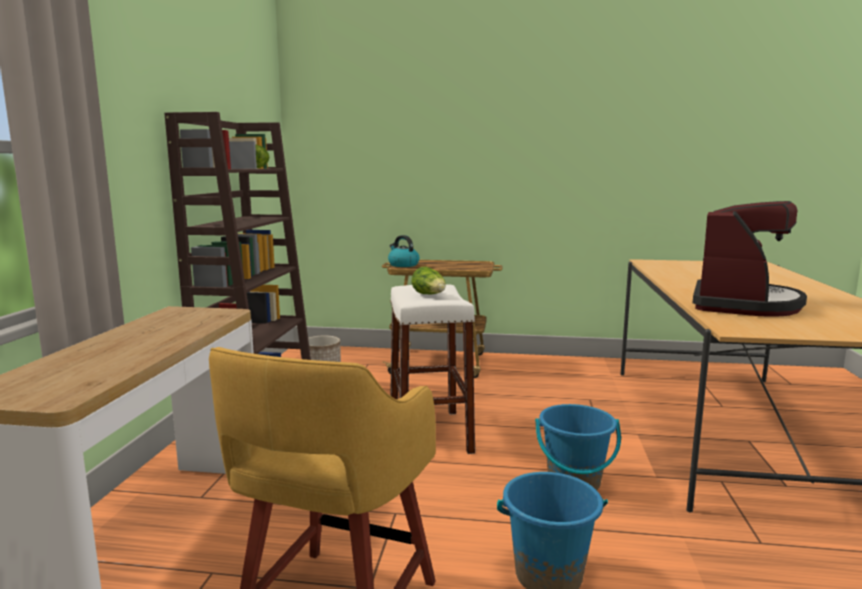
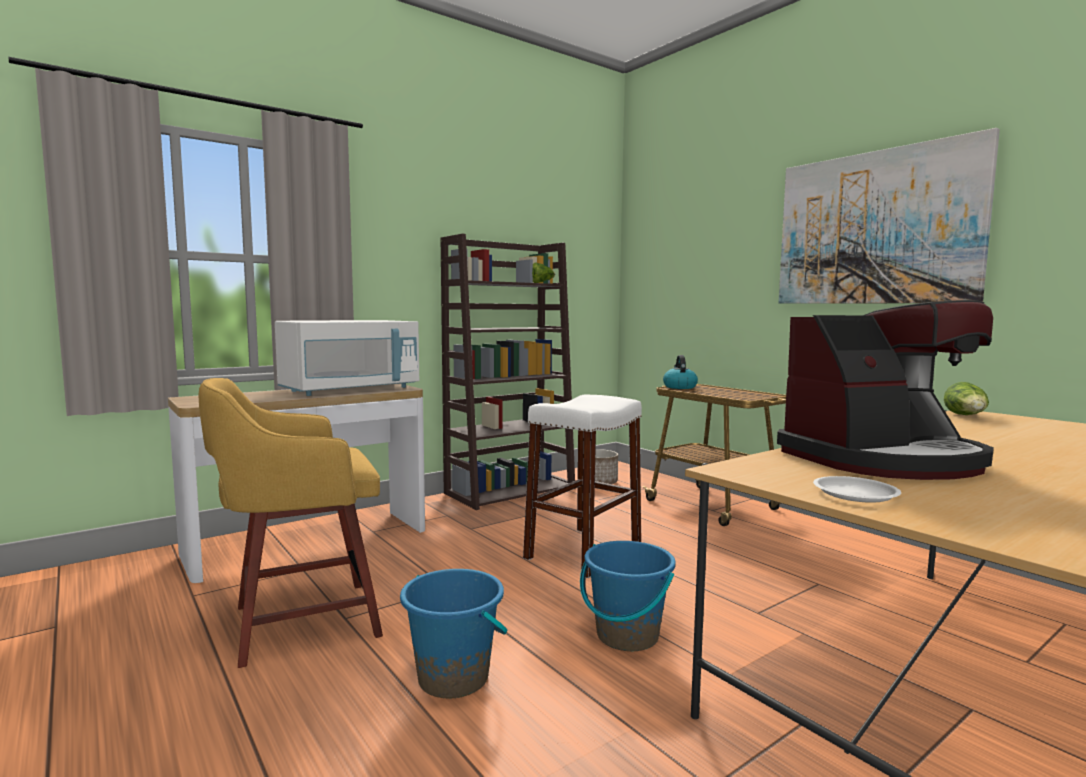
camera: 45 degrees right, 5 degrees down
(173, 327) = (351, 390): none -> white microwave
(430, 295) = (583, 403): lettuce -> lettuce (966, 416)
(549, 128) = (875, 228): none -> picture
(816, 329) = (854, 494): none -> white plate

